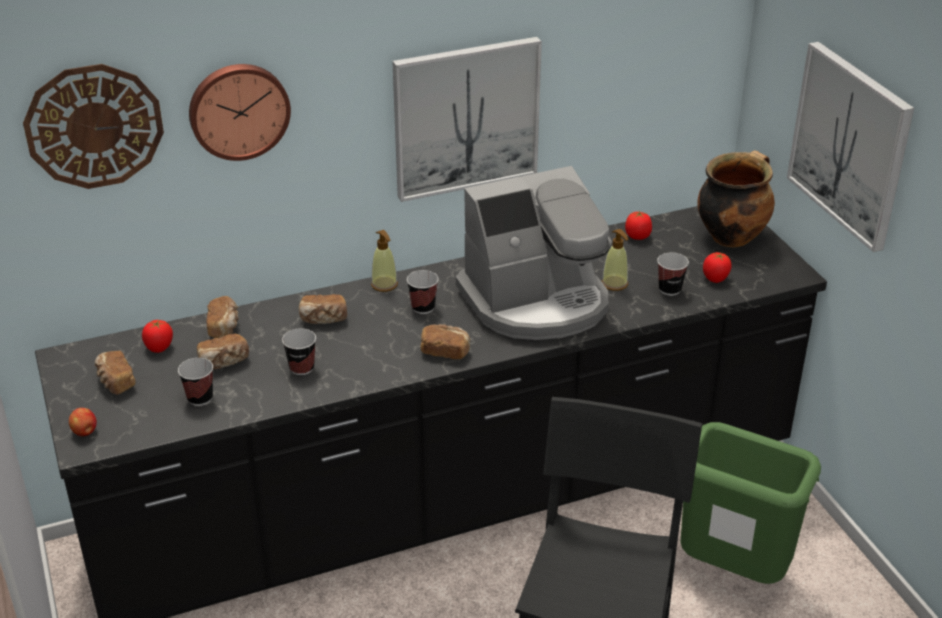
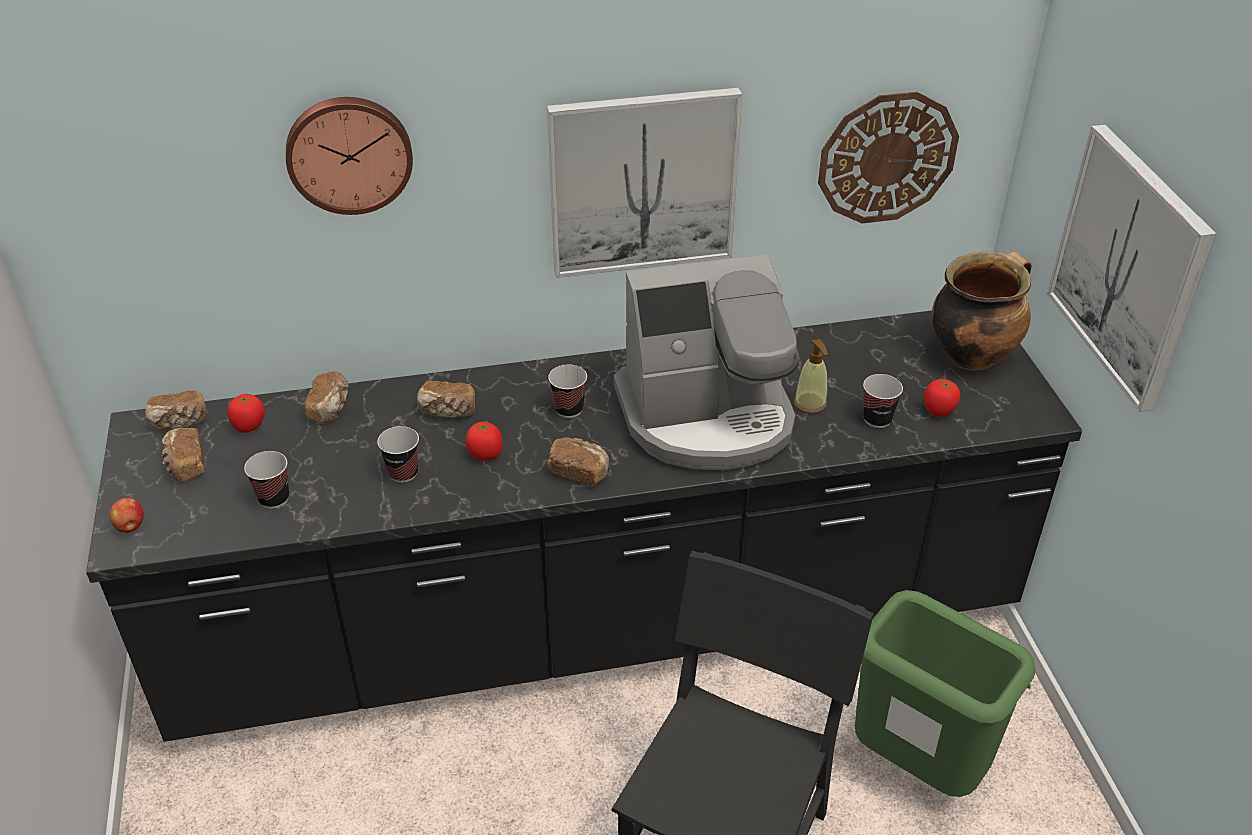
camera: 10 degrees right, 5 degrees up
(94, 126) = (167, 160): wall clock -> wall clock (887, 158)
(224, 362) = (316, 454): bread -> bread (180, 422)
(384, 285) = (531, 374): soap dispenser -> none
(637, 236) = (854, 343): tomato -> tomato (486, 454)

